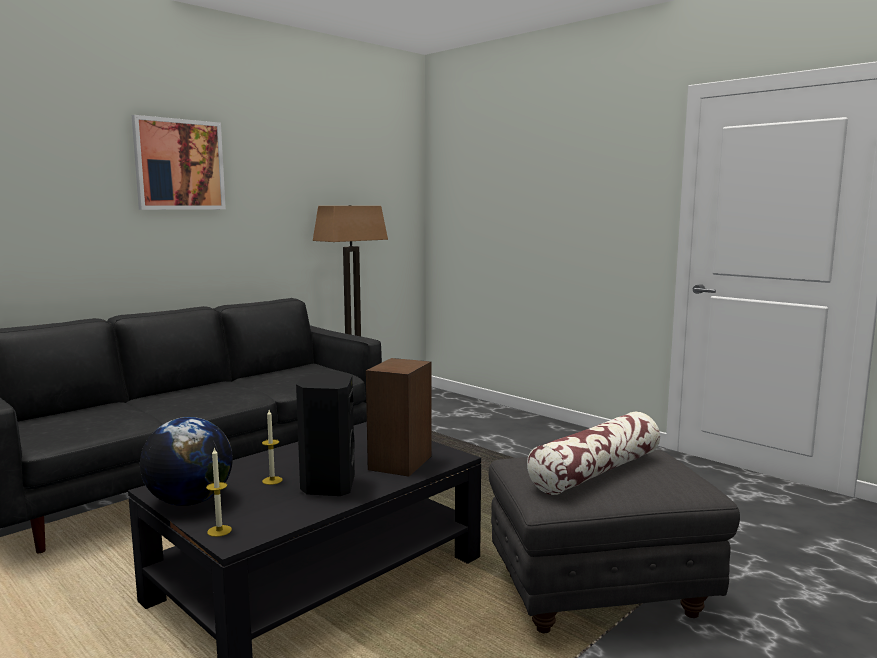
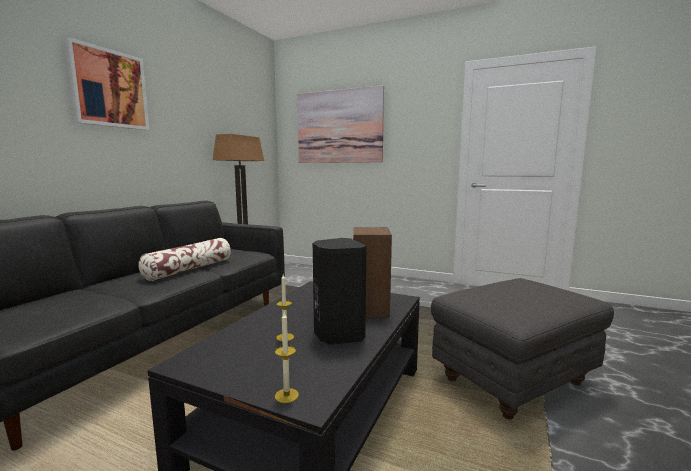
camera: 20 degrees left, 0 degrees up
(189, 501) = (226, 370): globe -> none
(506, 185) = (339, 127): none -> picture
(596, 471) = (515, 295): pillow -> pillow (190, 269)

